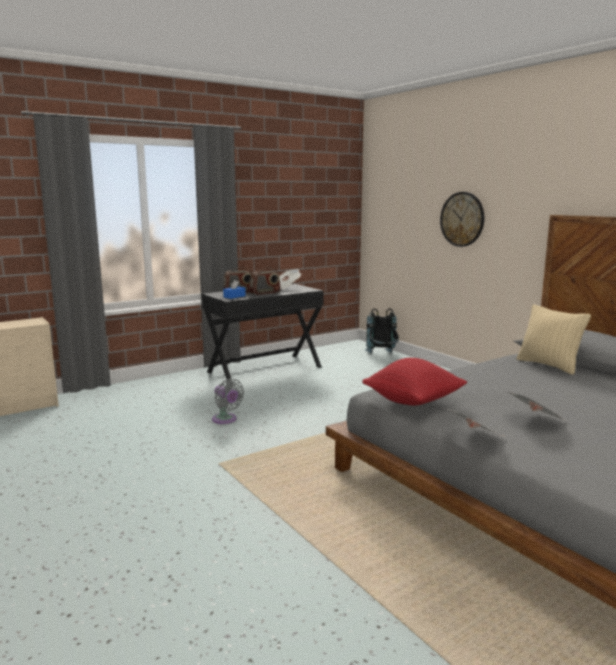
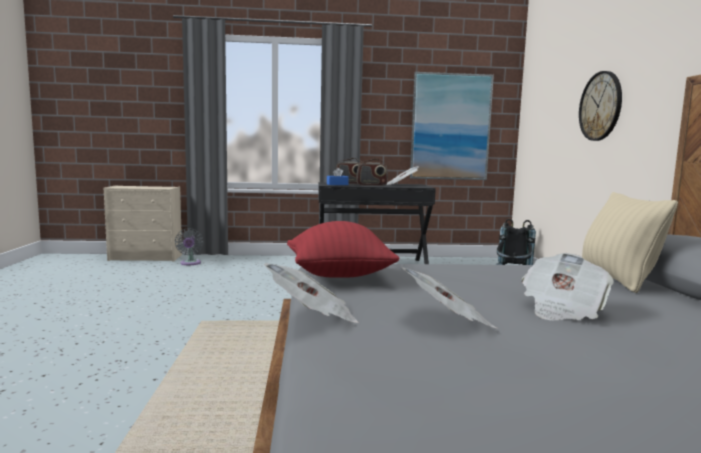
camera: 30 degrees right, 5 degrees down
(226, 420) = (269, 293): grey fan -> grey fan (190, 263)
(309, 226) = (450, 127): none -> picture
(569, 397) = (562, 309): none -> newspaper

